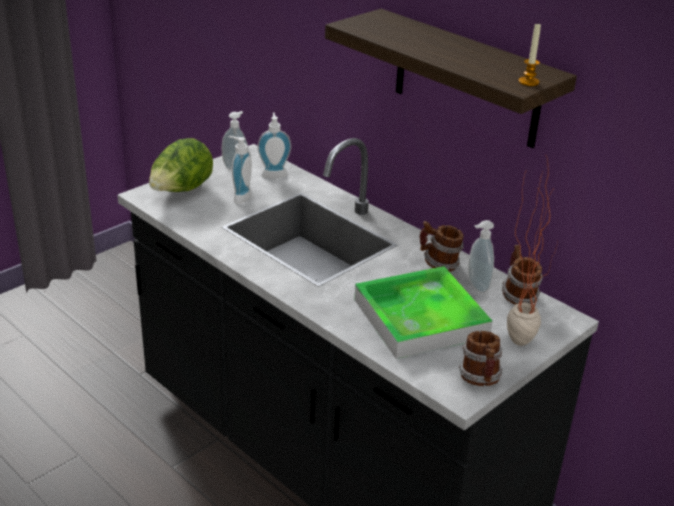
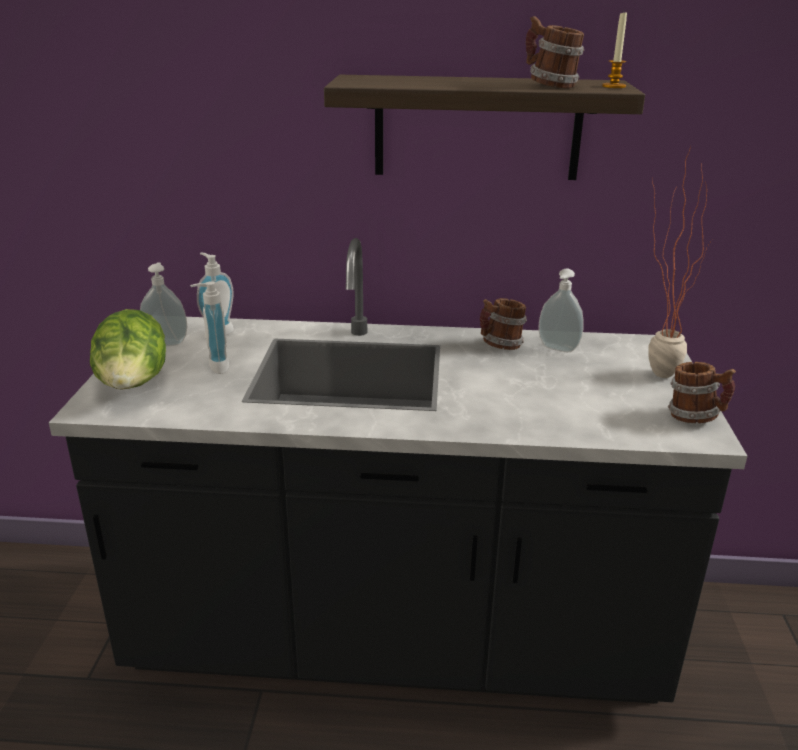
camera: 40 degrees left, 5 degrees down
(420, 318) = (565, 393): tray -> none
(517, 296) = (597, 343): mug -> mug (550, 86)

